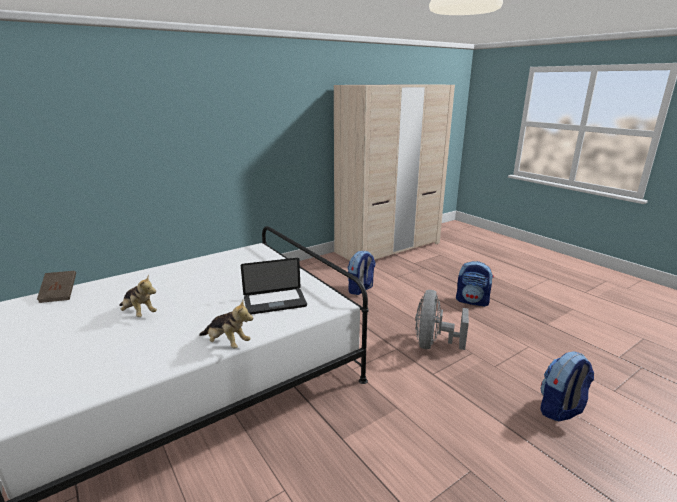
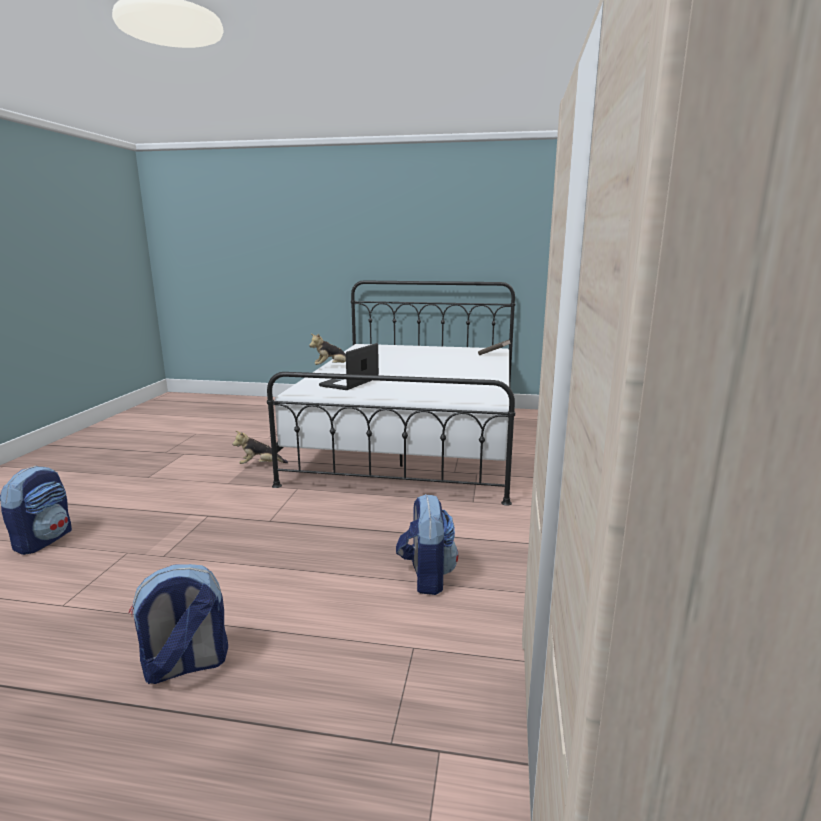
camera: 135 degrees right, 5 degrees down
(139, 313) = (419, 361): plush toy -> plush toy (260, 465)
(433, 344) = (225, 545): grey fan -> none

